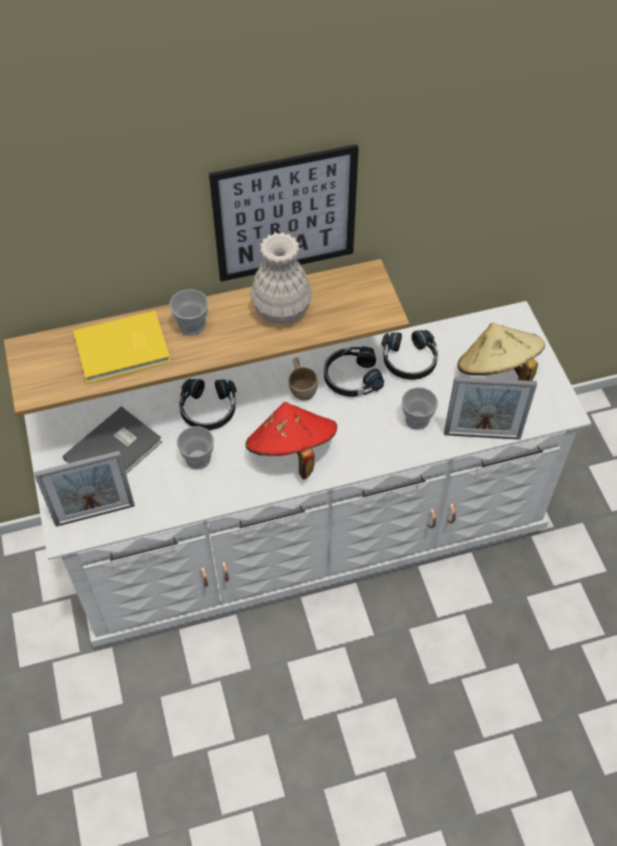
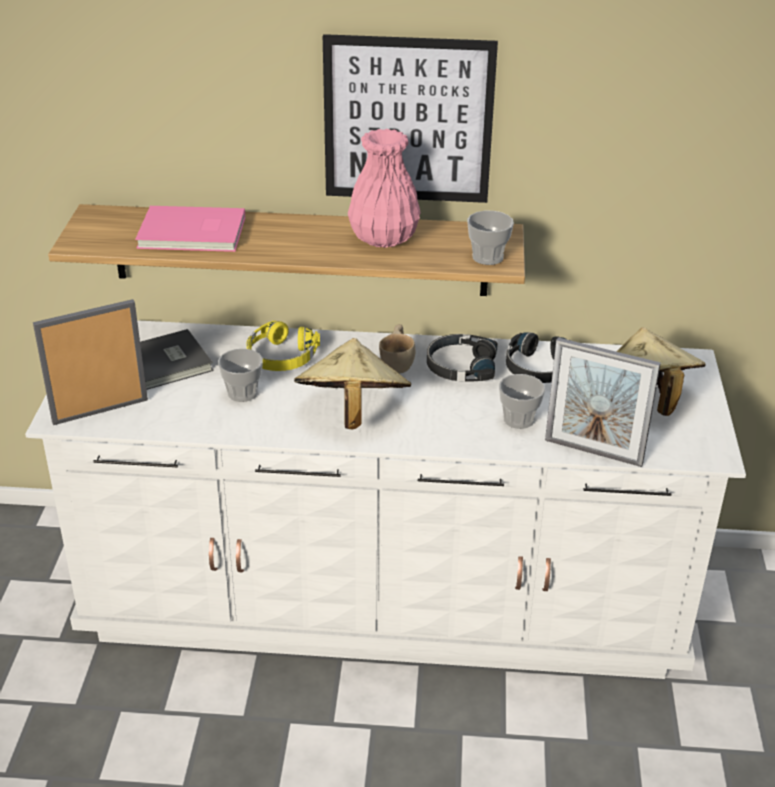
camera: 20 degrees right, 20 degrees down
(95, 514) = (100, 411): picture frame -> picture frame turned 150 degrees clockwise
(124, 350) = (193, 234): yellow book -> pink book
(192, 325) = (277, 231): cup -> cup (487, 257)
(208, 409) = (281, 356): black headphones -> yellow headphones
(281, 309) = (384, 238): white vase -> pink vase
(291, 452) = (351, 412): red hat -> beige hat

